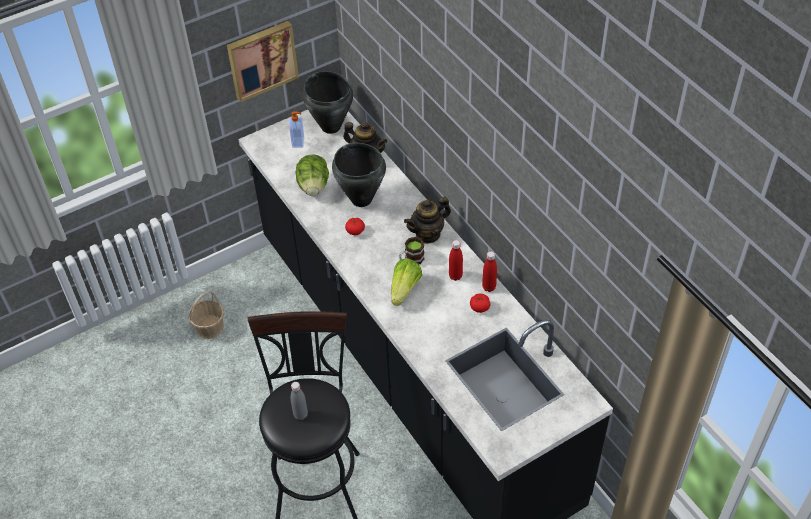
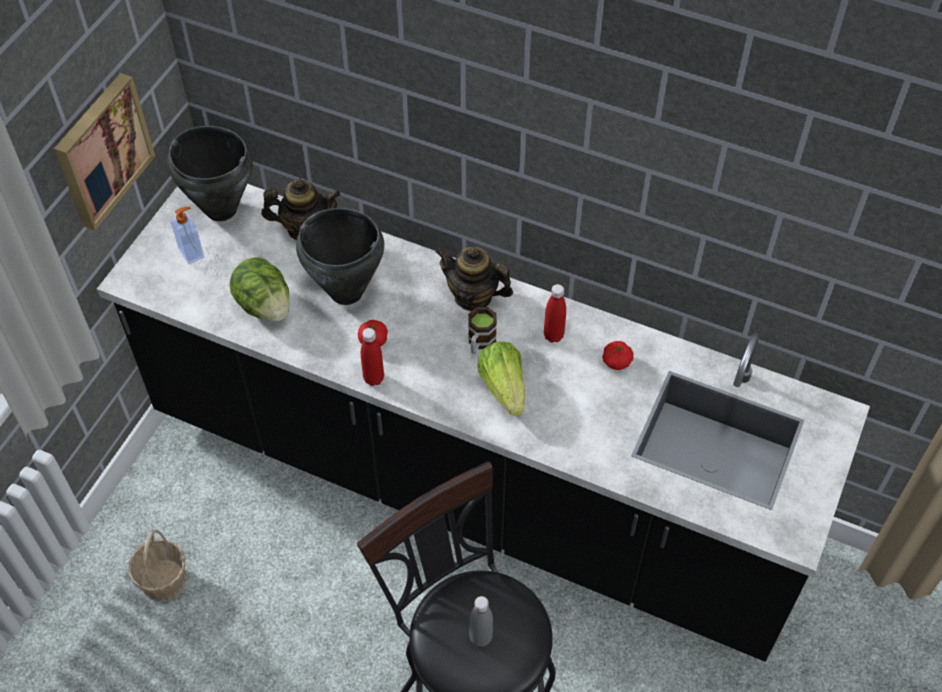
camera: 35 degrees left, 5 degrees up
(428, 234) = (473, 297): teapot -> teapot turned 90 degrees clockwise
(489, 287) = (606, 329): red bottle -> red bottle (373, 378)

